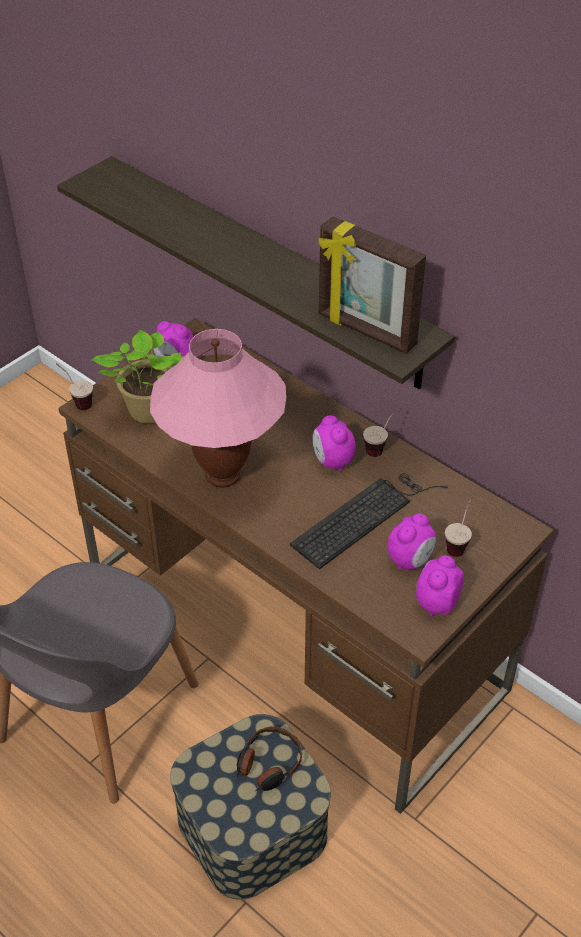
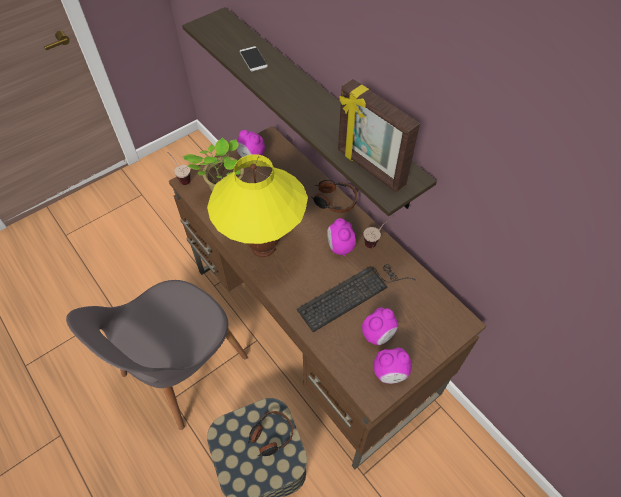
camera: 10 degrees right, 10 degrees up
(173, 218) = (253, 59): none -> phone
(223, 475) = (264, 247): pink table lamp -> yellow table lamp
(309, 404) = (334, 200): none -> headphones
(436, 603) = (390, 373): alarm clock -> alarm clock turned 135 degrees counterclockwise
(459, 542) = (415, 326): cup -> none

